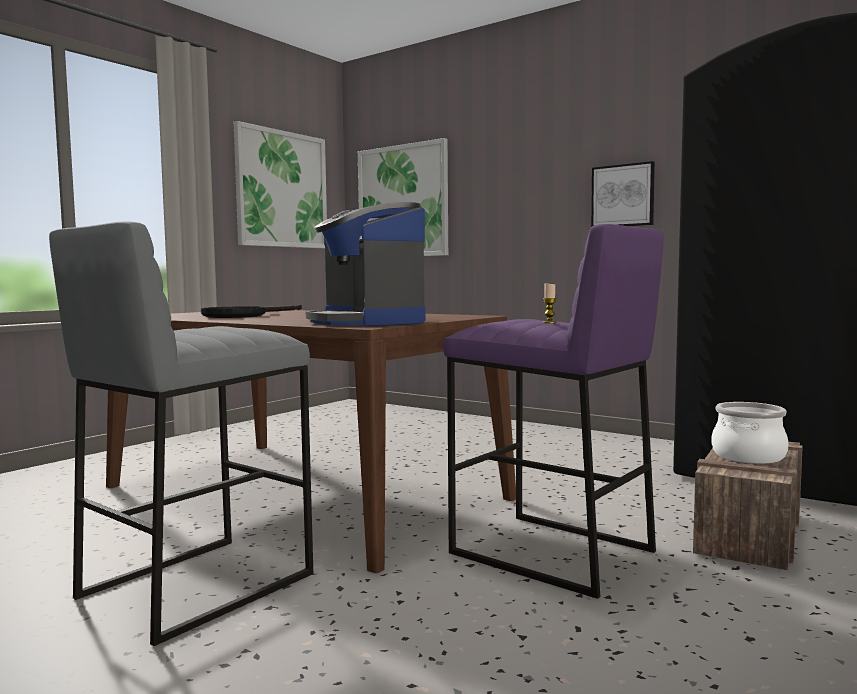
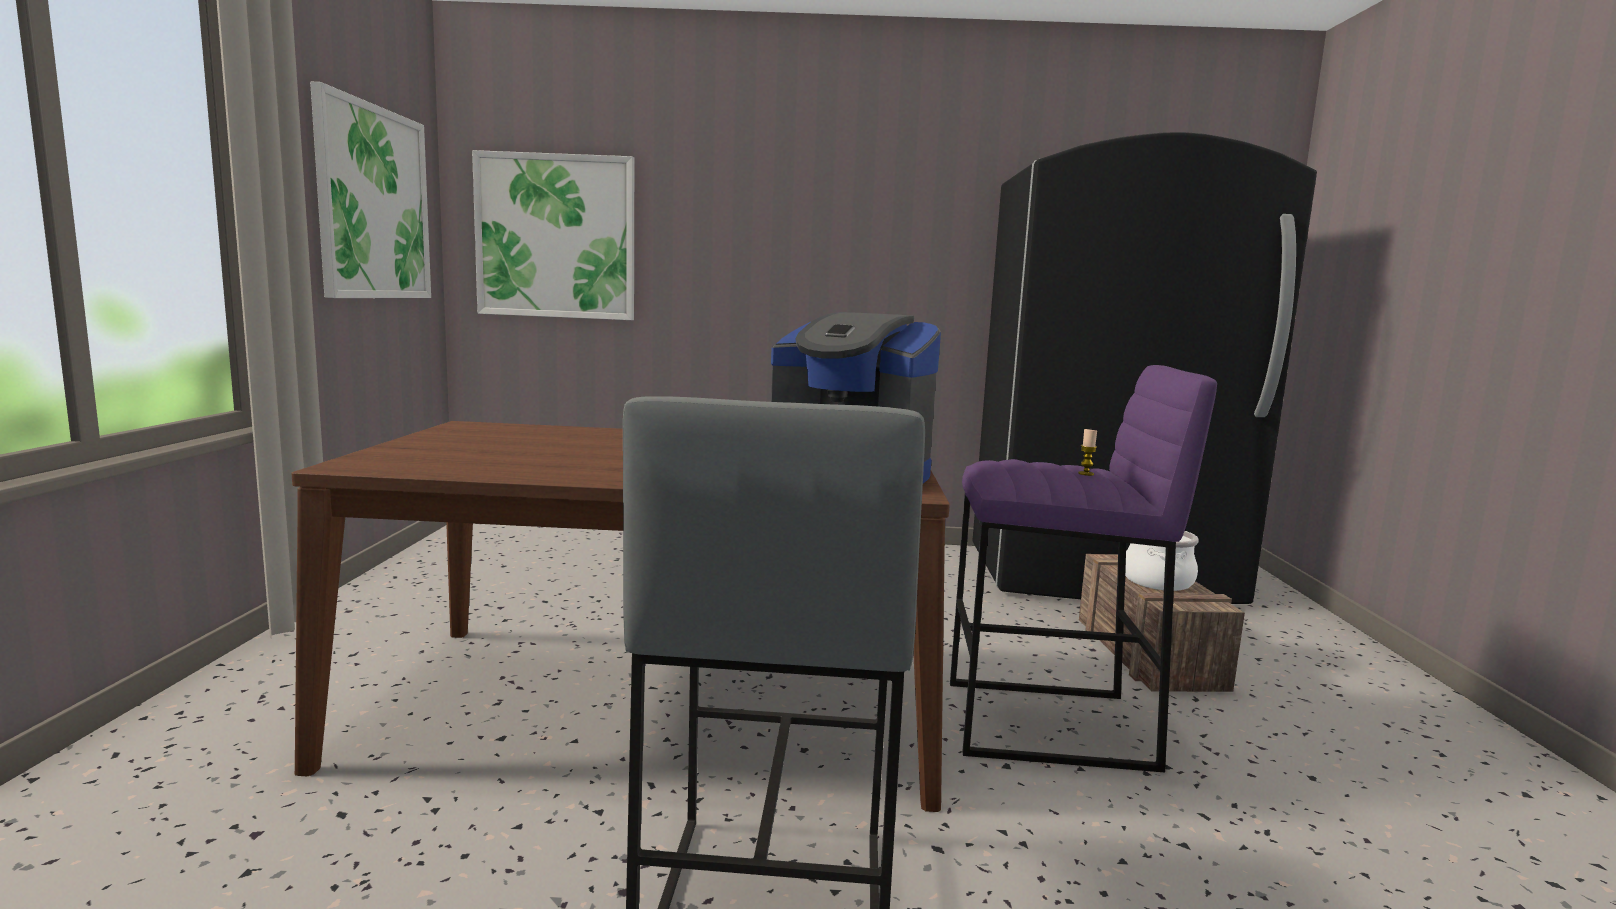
camera: 35 degrees left, 5 degrees up
(242, 315) = (559, 457): black frying pan -> none
(623, 196) = (882, 267): picture -> none

